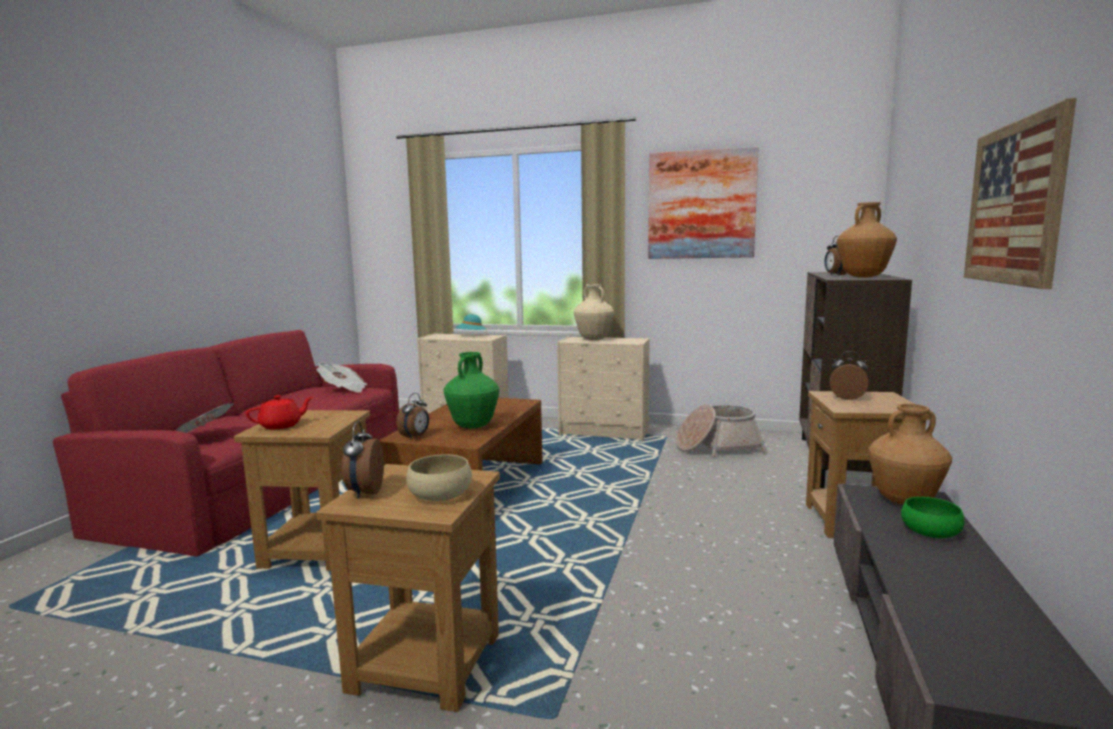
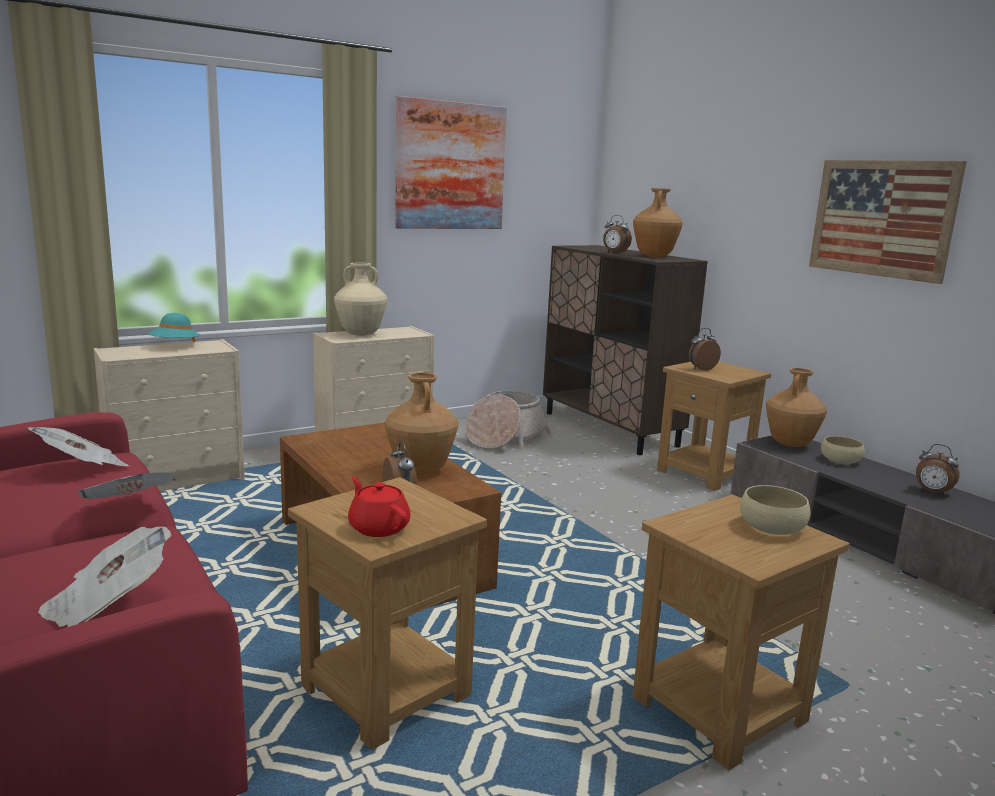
camera: 50 degrees left, 5 degrees up
(281, 426) = (378, 527): red teapot -> red teapot turned 45 degrees counterclockwise
(308, 408) = (129, 509): none -> newspaper
(364, 492) = (728, 550): alarm clock -> alarm clock (932, 492)
(473, 426) = (420, 470): green vase -> brown vase
(930, 531) = (840, 460): green bowl -> beige bowl

